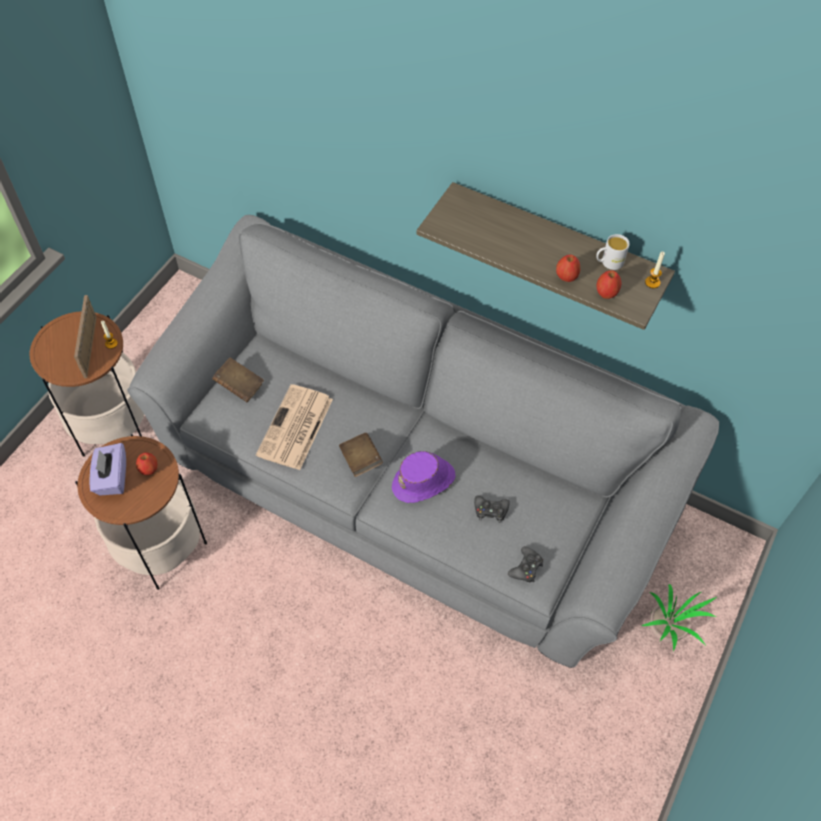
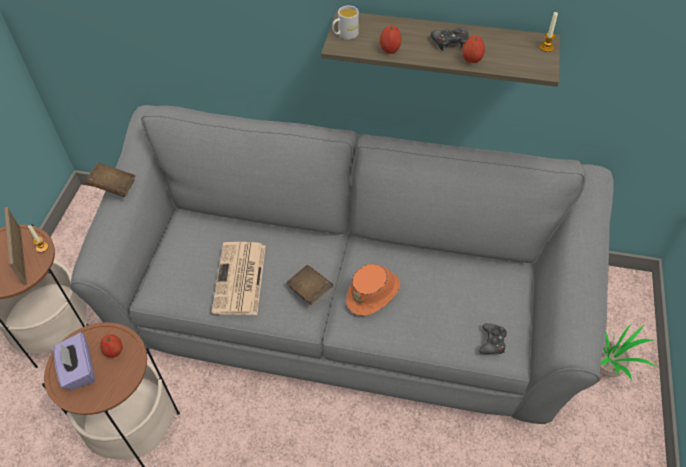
camera: 15 degrees left, 5 degrees down
(239, 386) = (176, 257): brown book -> brown book (114, 187)
(424, 481) = (374, 293): purple hat -> orange hat
(490, 510) = (441, 302): black game controller -> black game controller (450, 42)
(606, 293) = (512, 64): apple -> apple (390, 50)
(608, 262) = (501, 41): white mug -> white mug (345, 35)

